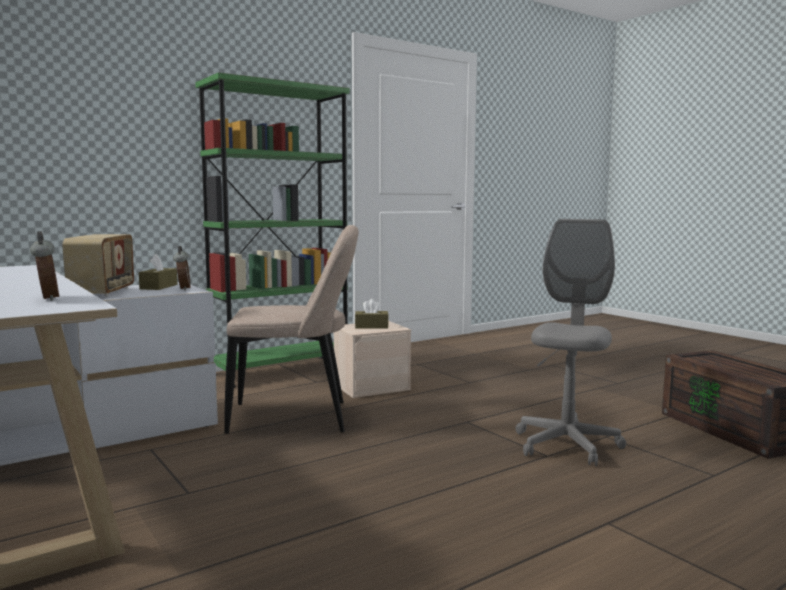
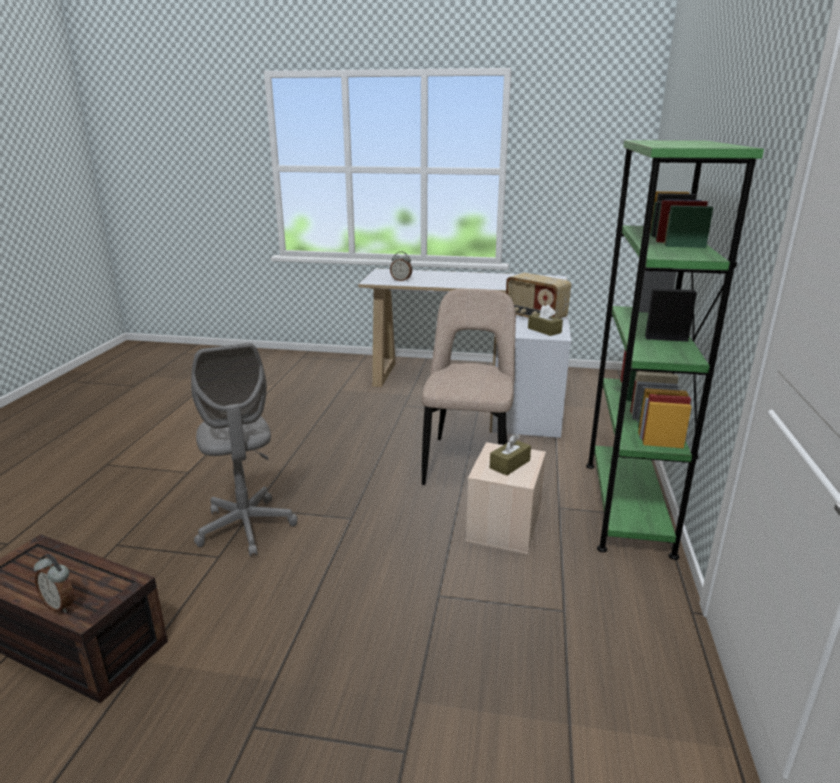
camera: 135 degrees right, 15 degrees up
(182, 288) = (523, 333): alarm clock -> alarm clock (61, 605)
(295, 418) = (468, 461): beige chair -> beige chair turned 150 degrees clockwise

